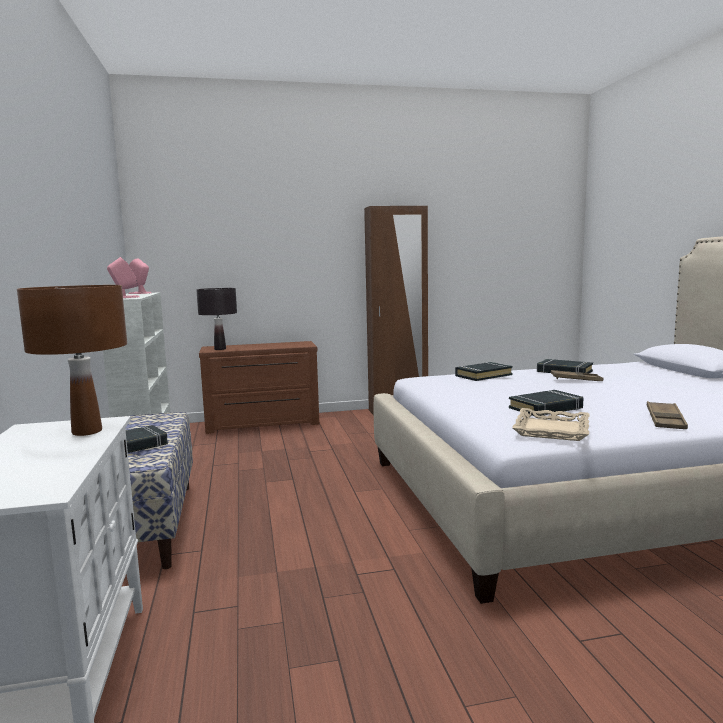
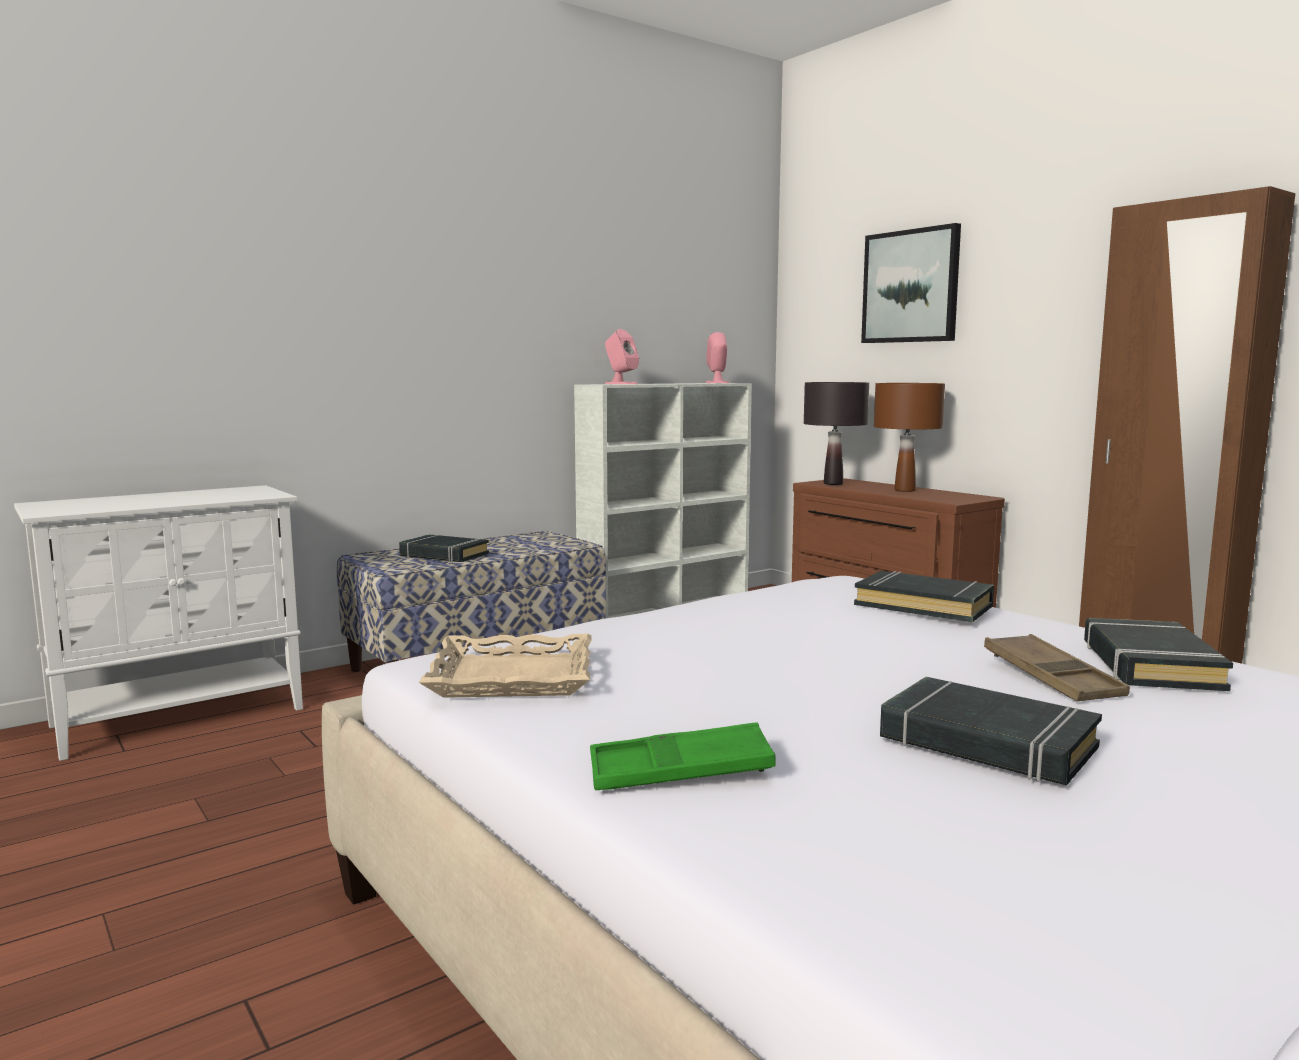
camera: 65 degrees right, 0 degrees up
(87, 432) = (231, 497): brown table lamp -> brown table lamp (905, 490)
(238, 233) = (911, 286): none -> picture
(546, 408) = (689, 667): black book -> black book (986, 743)
(665, 420) = (680, 771): brown tray -> green tray

